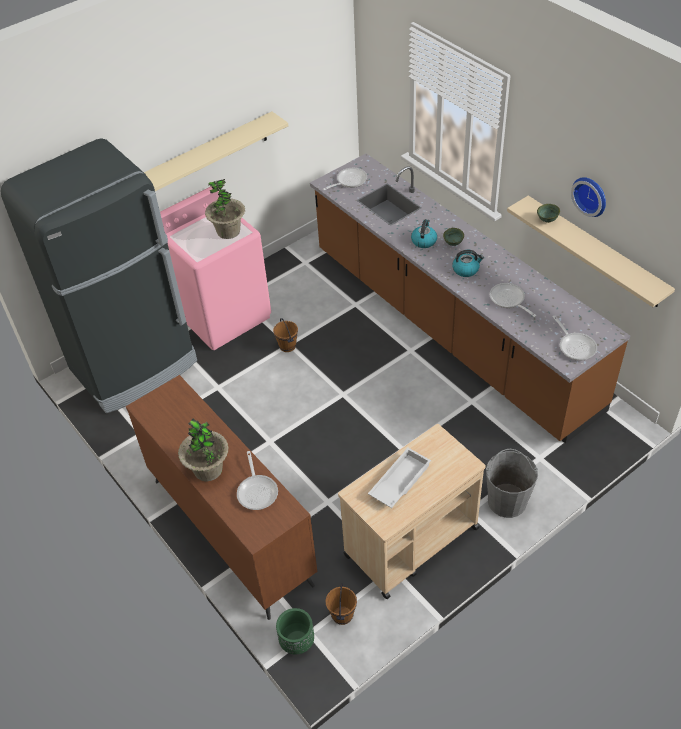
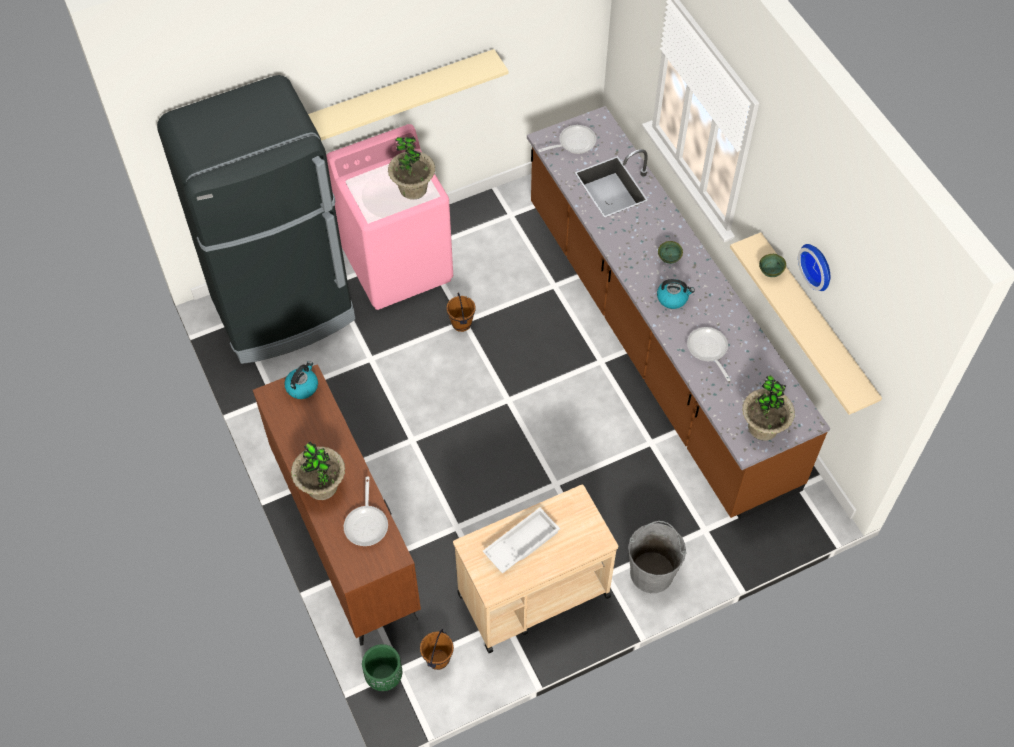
camera: 10 degrees right, 10 degrees up
(424, 241) = (636, 248): kettle -> kettle (302, 386)
(575, 346) = (763, 427): frying pan -> potted plant

